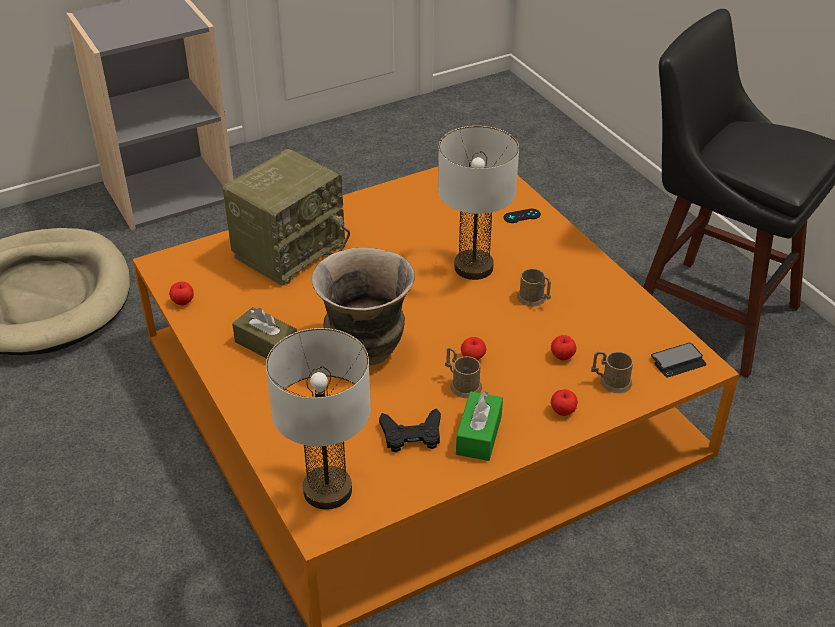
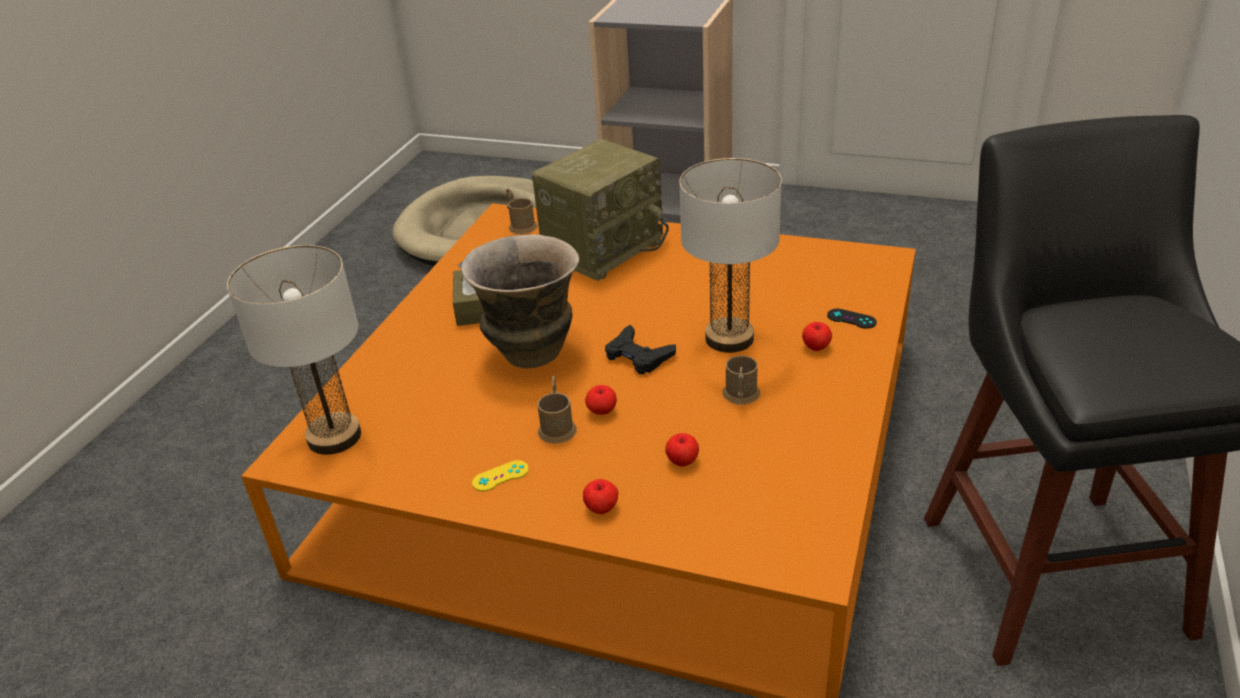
camera: 50 degrees right, 5 degrees down
(183, 302) = (473, 247): apple -> apple (816, 347)
(289, 249) = (603, 248): radio -> radio turned 45 degrees counterclockwise
(411, 435) = (453, 439): black game controller -> black game controller (638, 356)
(479, 435) = (500, 476): green tissue box -> yellow game controller
(610, 381) = (690, 514): brown mug -> brown mug (520, 225)
(678, 361) = (794, 544): phone -> none

